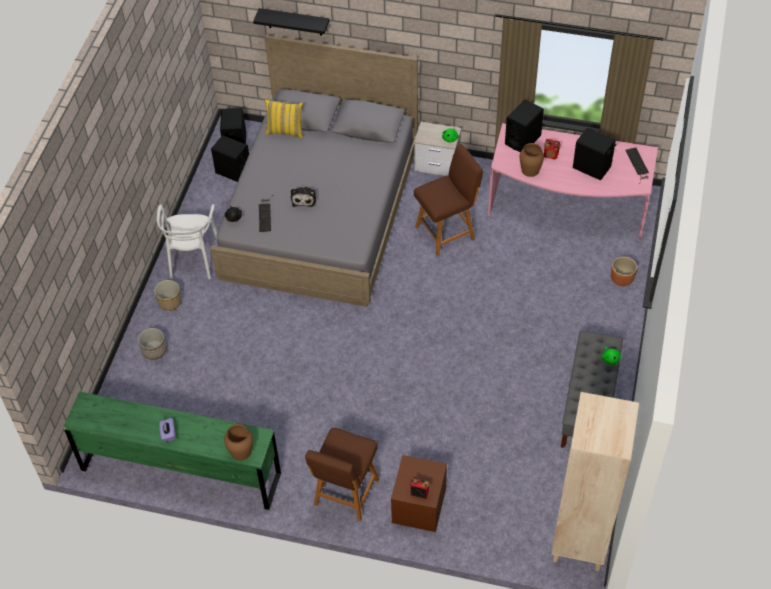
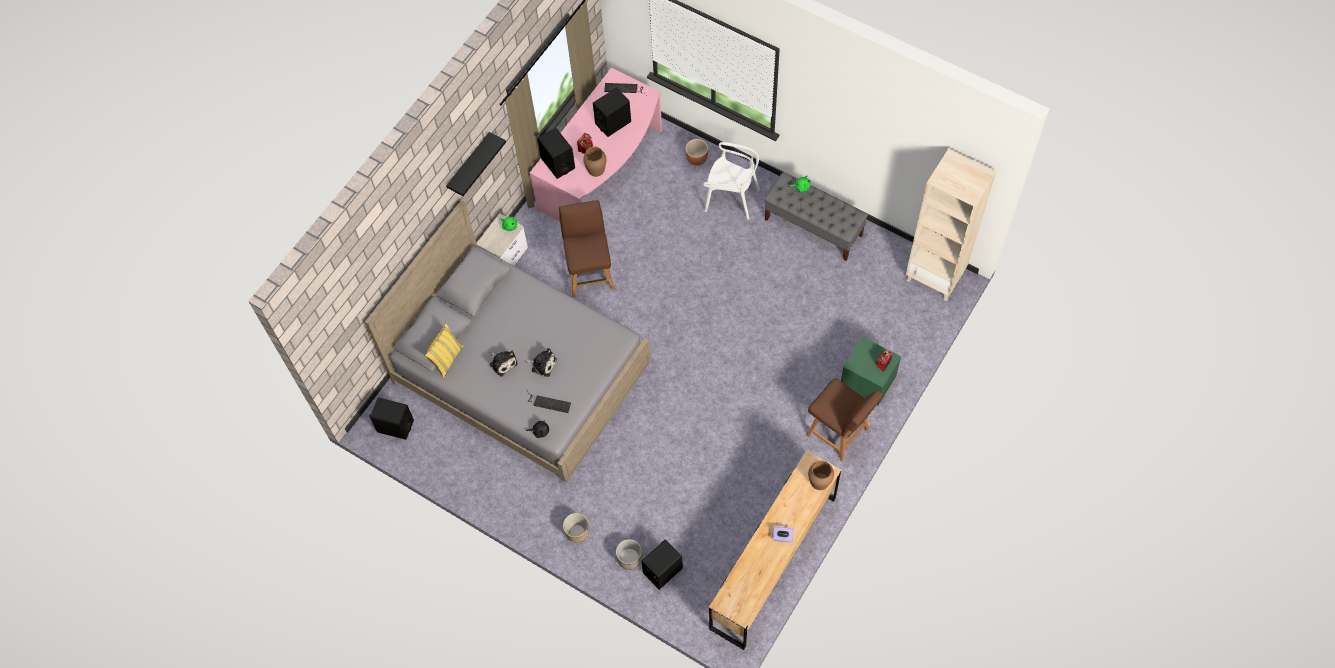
camera: 70 degrees left, 10 degrees up
(181, 471) = (773, 562): green dresser -> brown dresser
(192, 259) = (531, 500): white chair -> white chair (731, 198)
(233, 171) = (432, 437): black speaker -> black speaker (662, 571)
(294, 22) = (376, 285): black shelf -> black shelf (469, 165)
(295, 170) = (502, 363): none -> plush toy
(419, 506) = (868, 381): brown nightstand -> green nightstand

